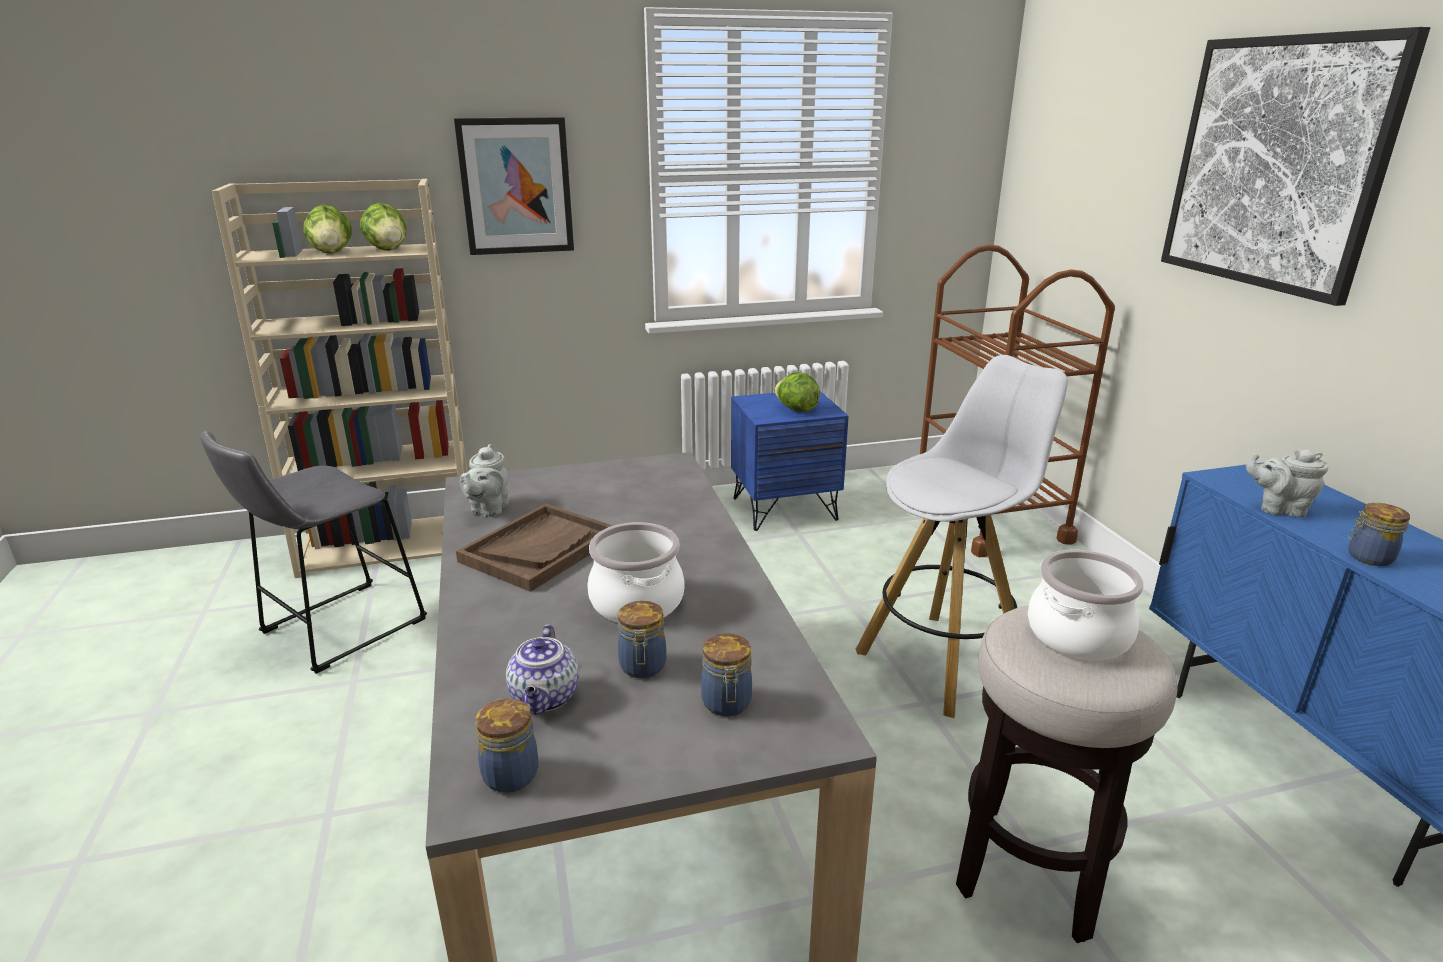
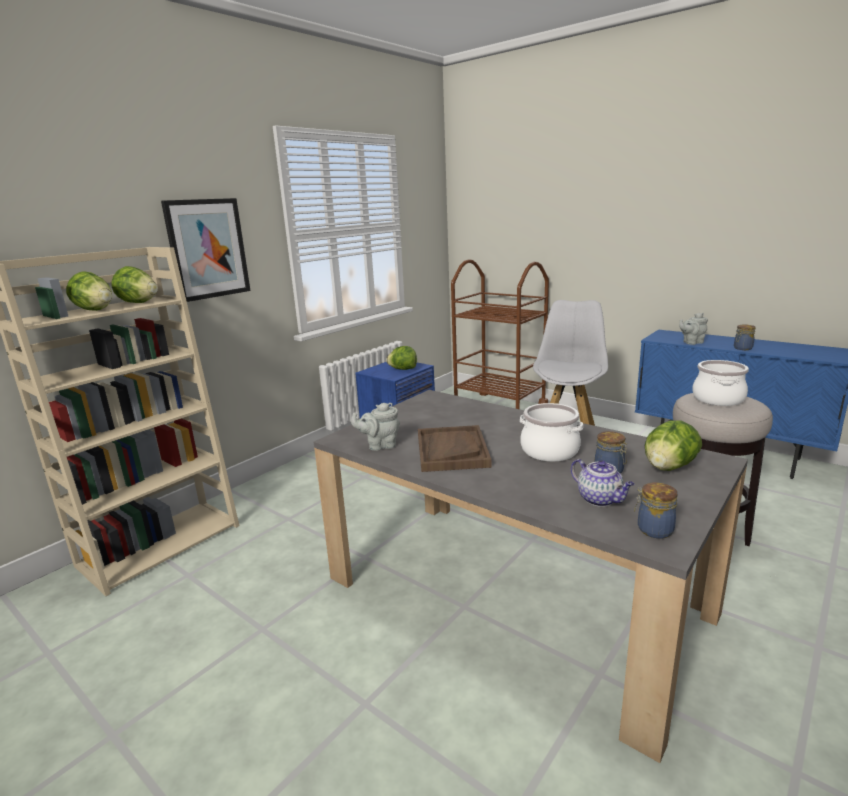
camera: 35 degrees left, 5 degrees down
(336, 629) = (197, 608): grey stool -> none
(488, 509) = (380, 445): grey teapot -> grey teapot turned 105 degrees clockwise
(727, 704) = (669, 467): jar -> lettuce
(1276, 164) = (627, 197): picture -> none

